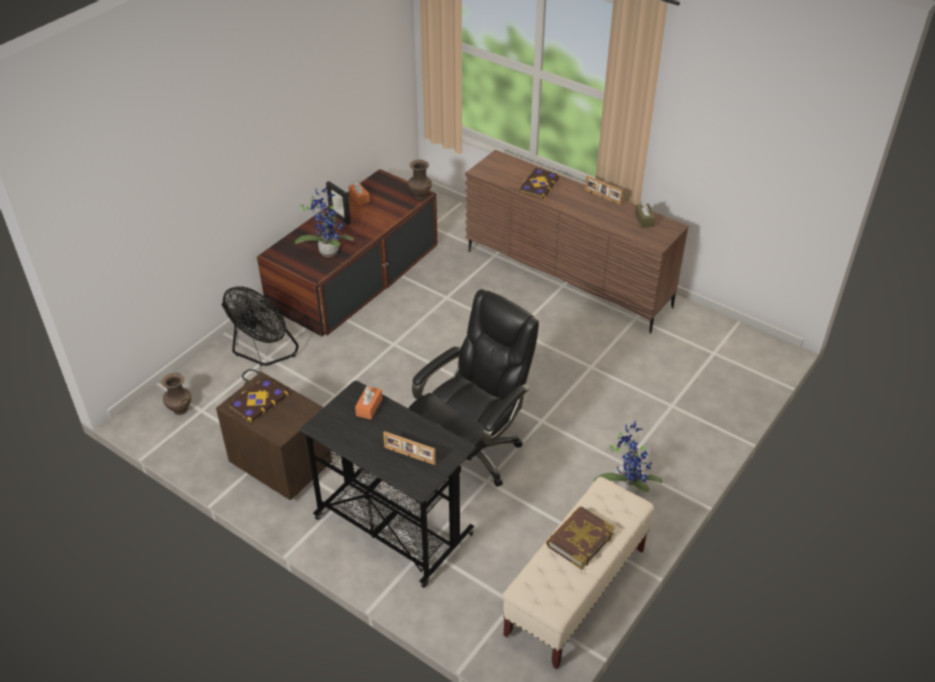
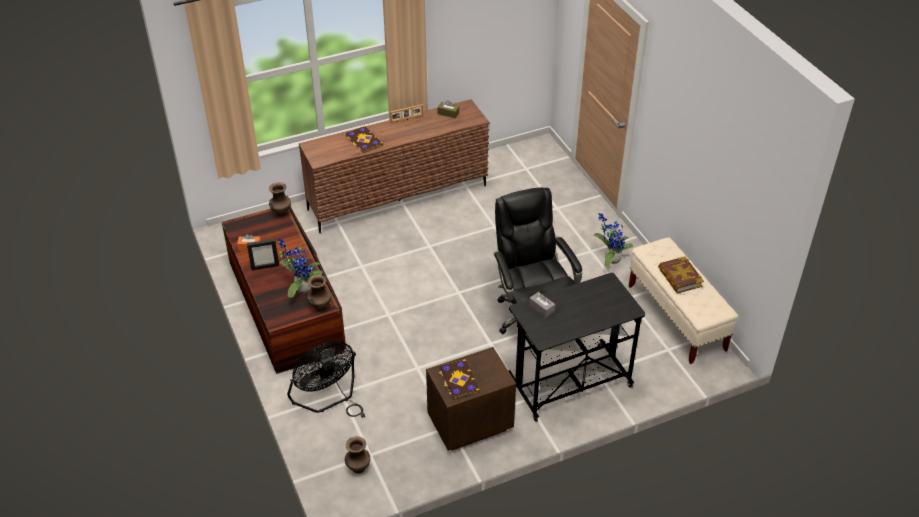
camera: 60 degrees left, 0 degrees up
(310, 272) = (320, 307): none -> brown vase
(369, 407) = (541, 308): orange tissue box -> grey tissue box
(409, 456) = (601, 305): picture frame -> none

